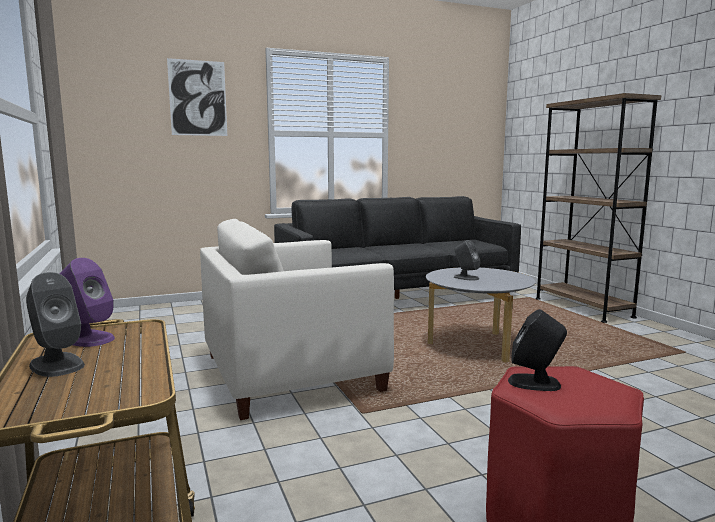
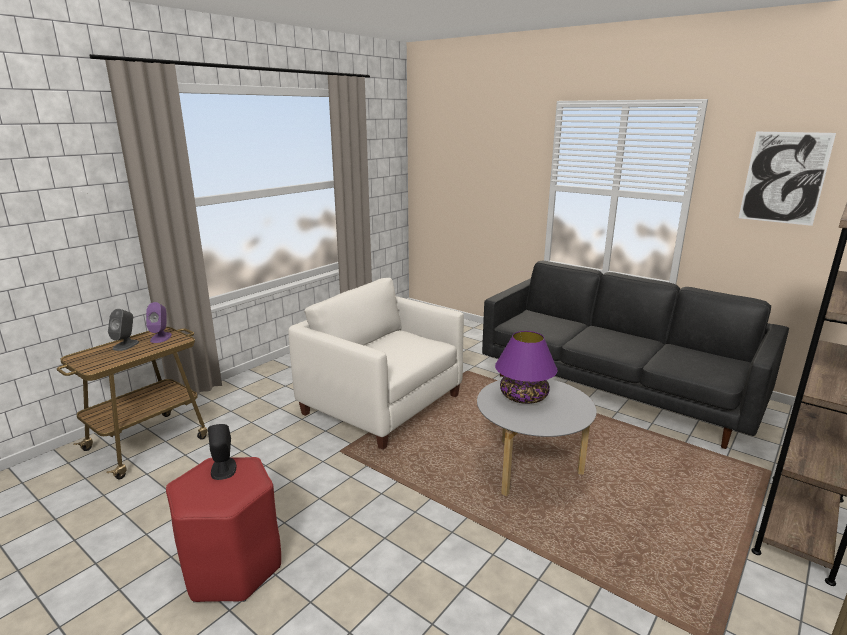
camera: 60 degrees right, 10 degrees up
(198, 98) = (494, 152): picture -> picture (784, 178)
(466, 277) = (524, 396): grey speaker -> purple table lamp

